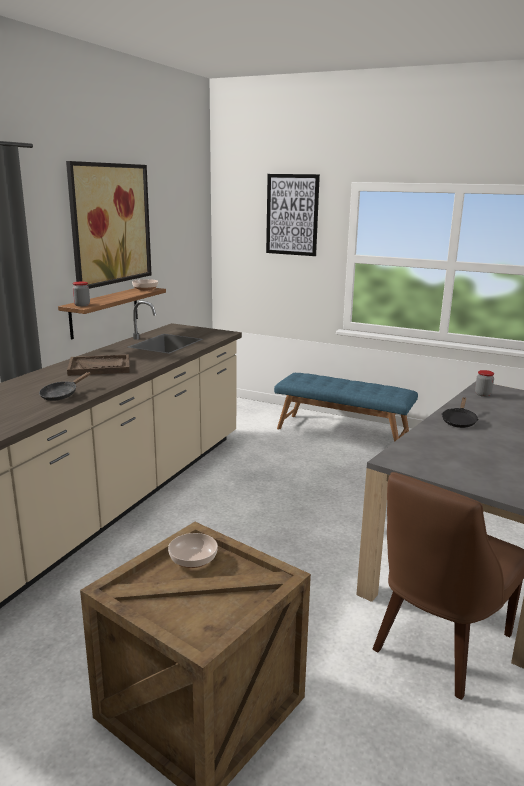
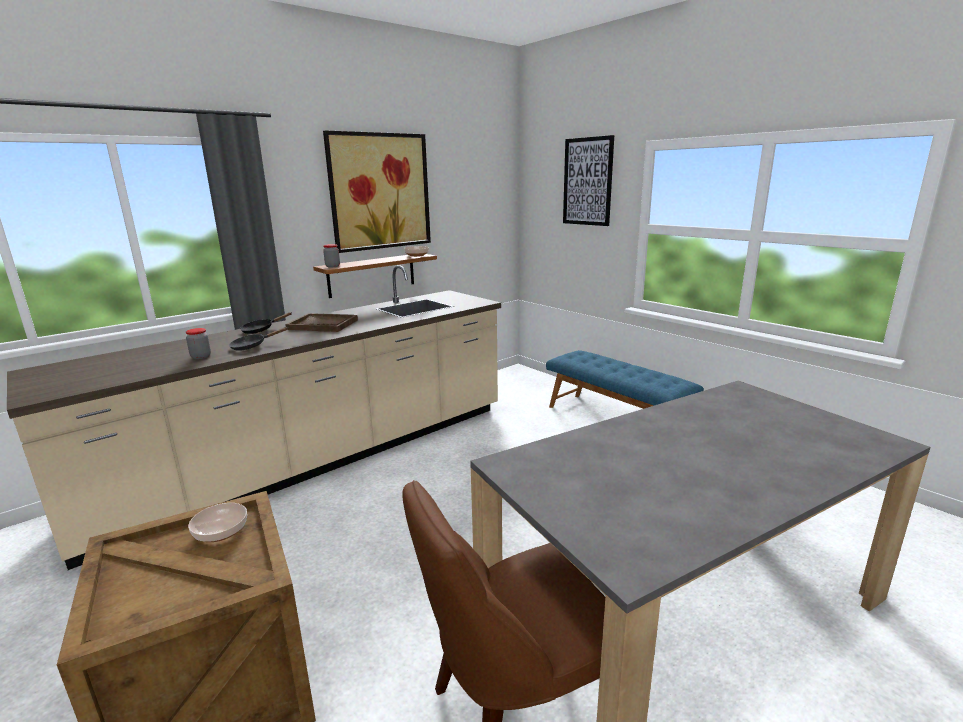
camera: 25 degrees right, 0 degrees up
(459, 421) = (649, 428): black frying pan -> black frying pan (261, 330)
(483, 394) = (726, 398): jar -> jar (201, 357)

